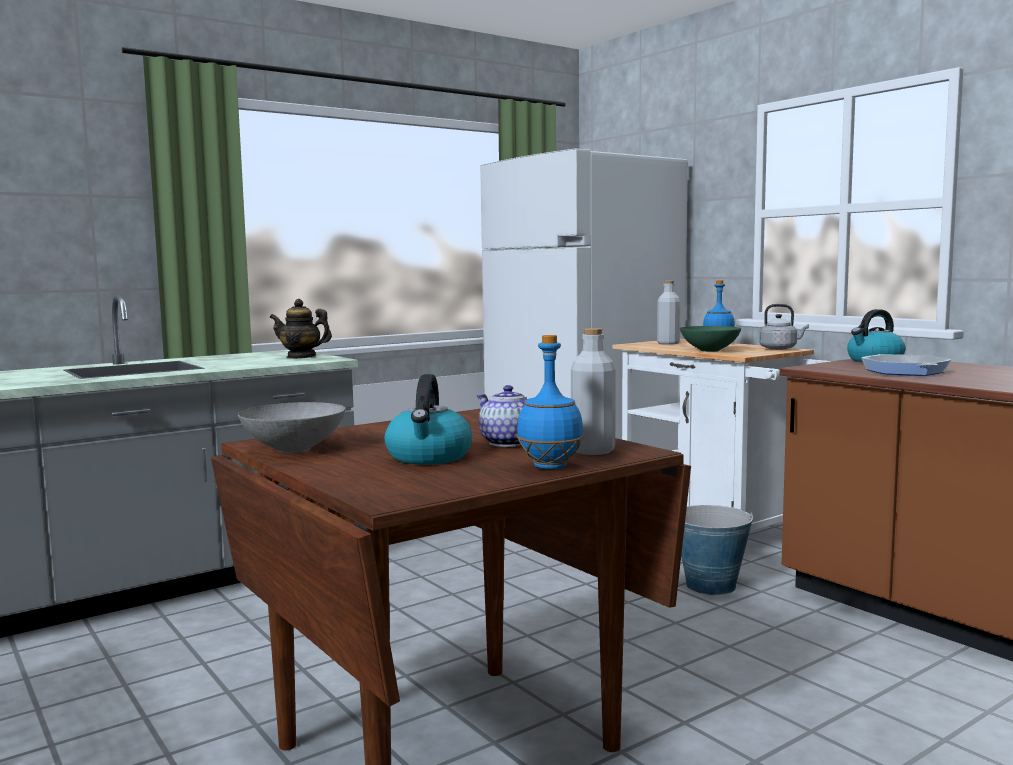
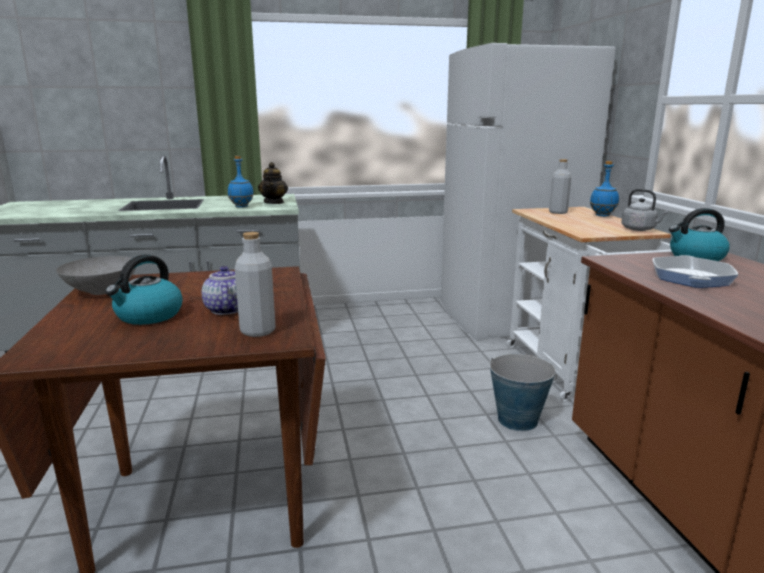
camera: 25 degrees right, 10 degrees up
(301, 357) = (274, 202): teapot -> teapot turned 120 degrees counterclockwise
(549, 466) = (190, 344): blue bottle -> blue bottle (241, 206)
(709, 350) = (571, 225): green bowl -> none

